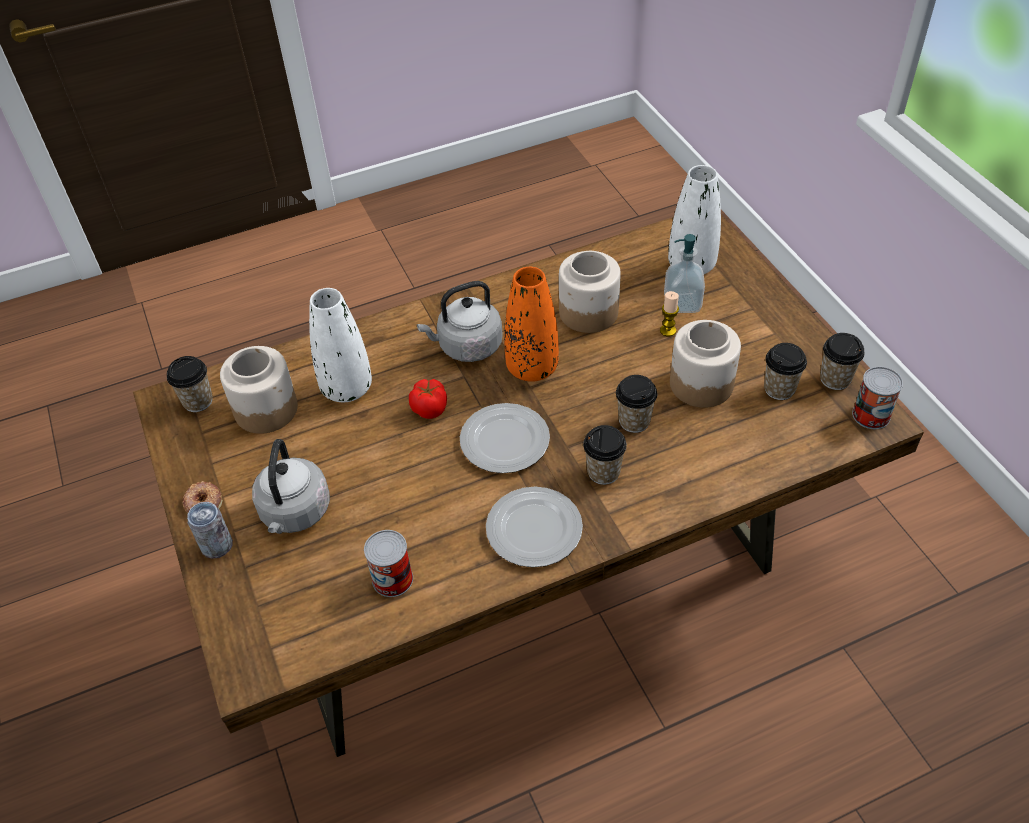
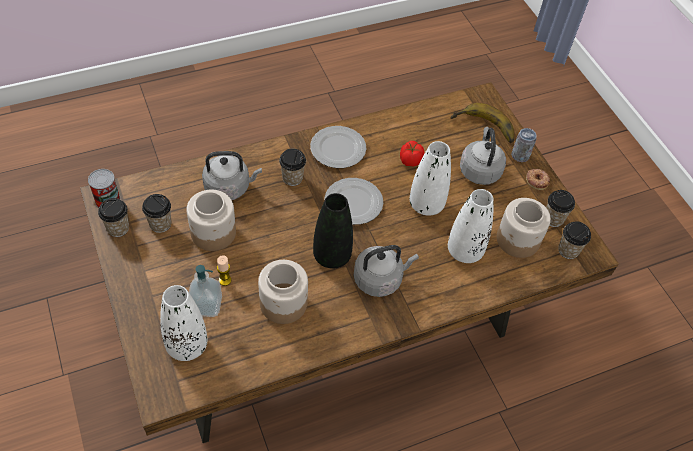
camera: 175 degrees right, 5 degrees up
(268, 595) = (483, 129): none -> banana
(392, 579) = (417, 131): can -> none
(393, 448) = (426, 205): none -> white vase
(430, 408) = (404, 231): tomato -> tomato (410, 160)
(532, 368) = (332, 256): orange vase -> black vase
(634, 421) = (266, 209): cup -> cup (553, 219)
(697, 449) = (230, 187): none -> grey kettle

